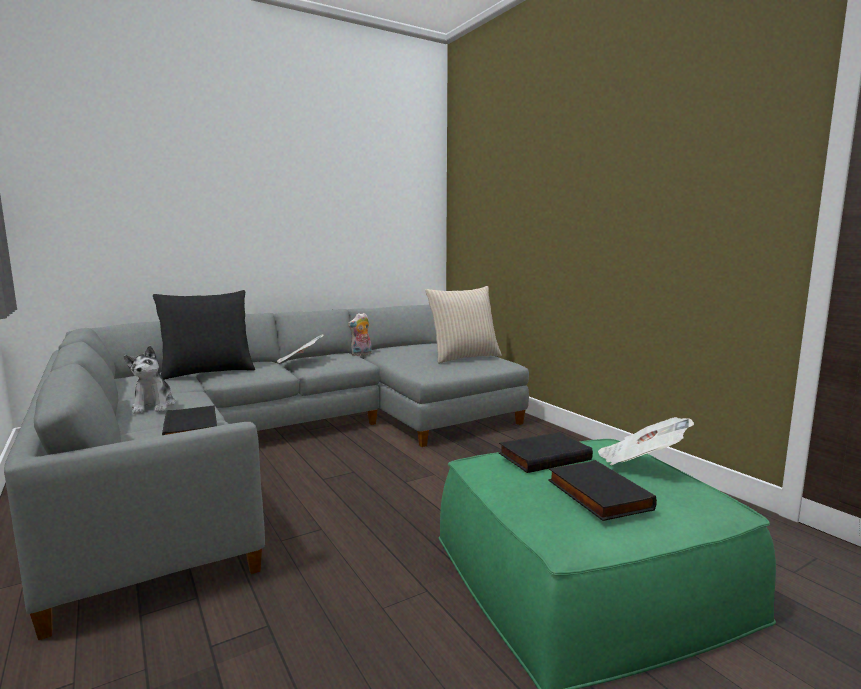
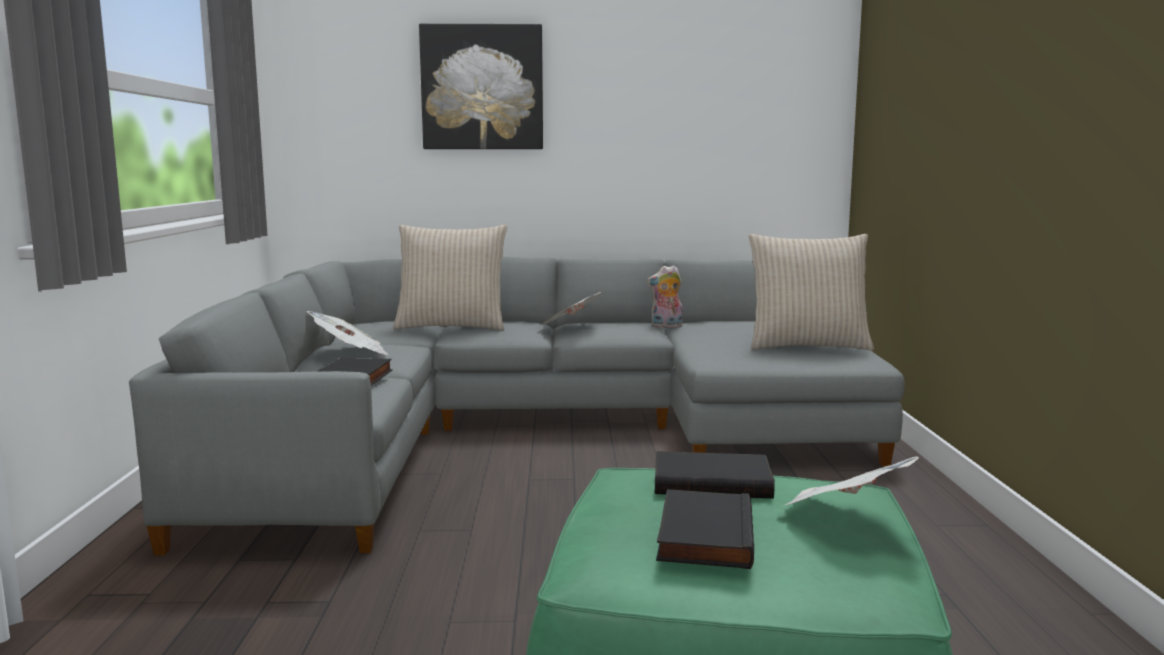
camera: 30 degrees right, 0 degrees up
(154, 406) = (350, 354): plush toy -> newspaper
(201, 184) = (482, 88): none -> picture
(208, 372) = (452, 326): black pillow -> beige pillow

